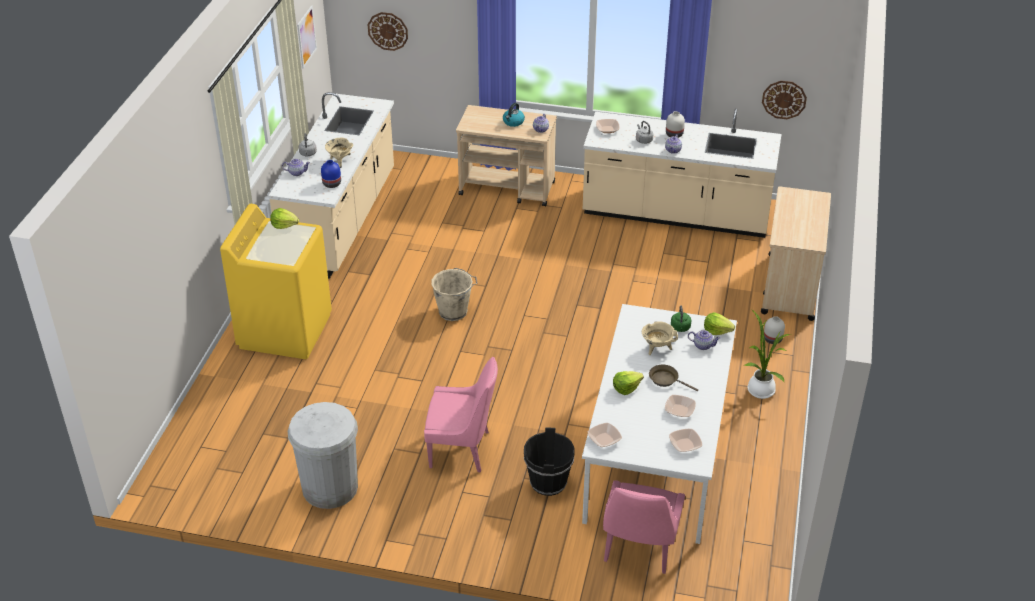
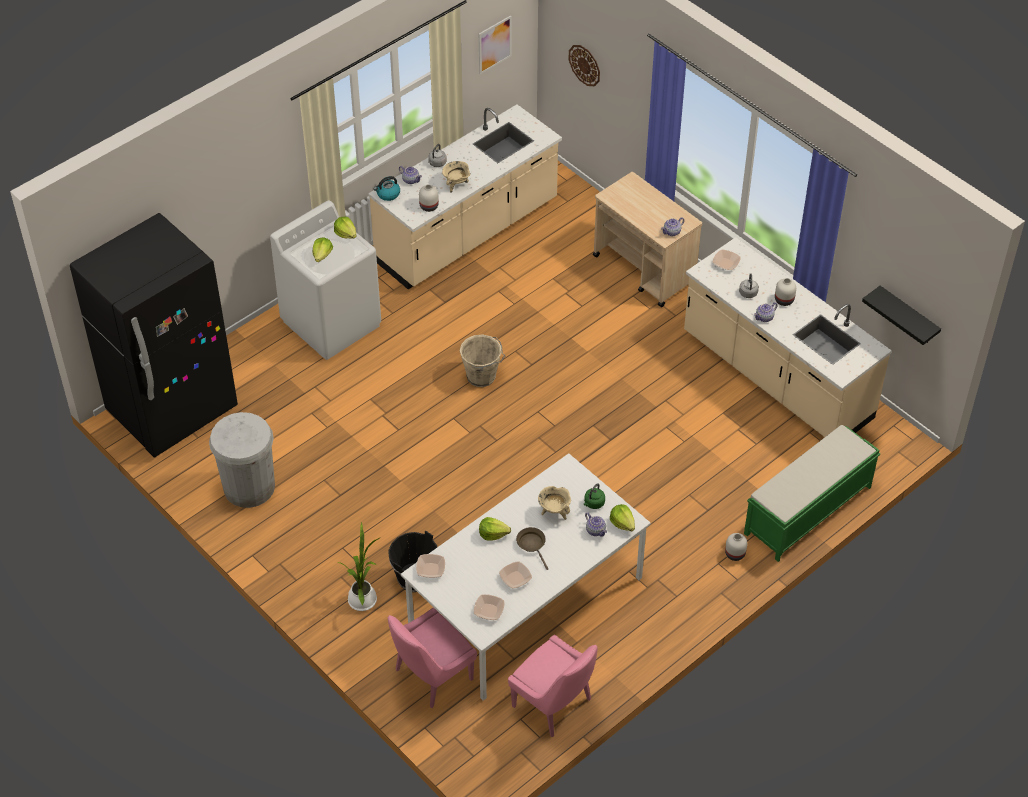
camera: 35 degrees right, 10 degrees up
(196, 462) = (172, 410): none -> black fridge
(278, 248) = (322, 255): none -> lettuce
(285, 330) = (332, 323): yellow washing machine -> white washing machine
(331, 184) = (428, 206): blue vase -> white vase
(462, 450) = (374, 511): pink chair -> pink chair (554, 704)
(513, 122) = (654, 211): kettle -> kettle (388, 194)
(759, 389) = (673, 594): potted plant -> potted plant (363, 598)
(784, 99) = (908, 316): wall clock -> black shelf
(790, 287) = (807, 511): beige cart -> green bench

